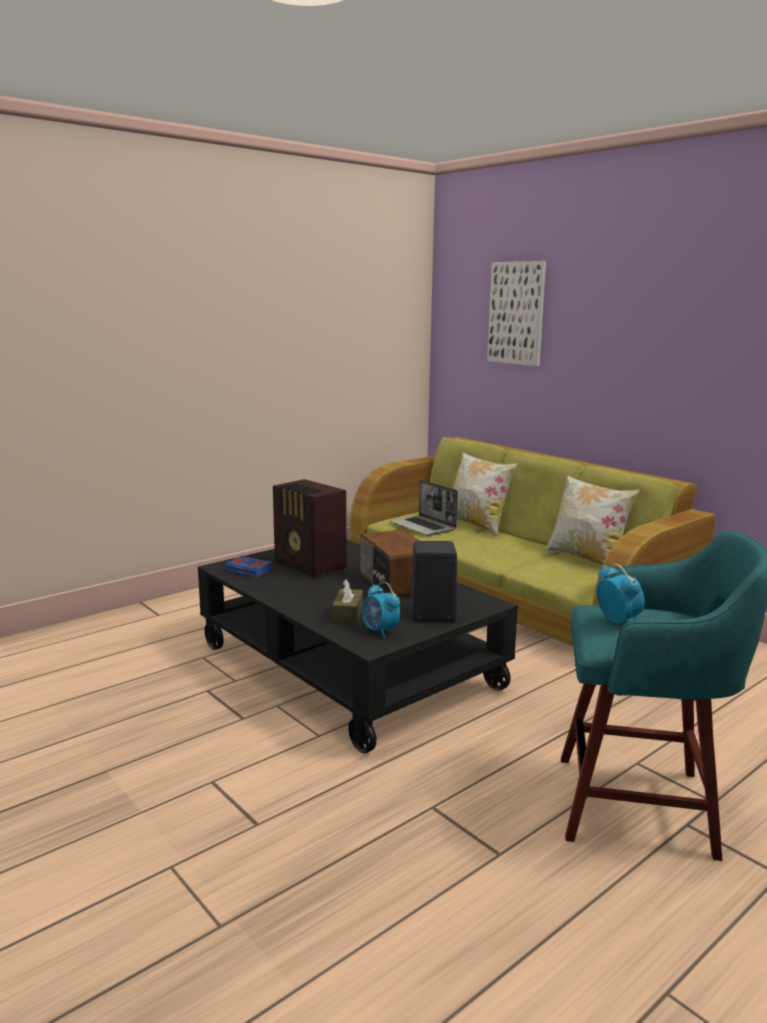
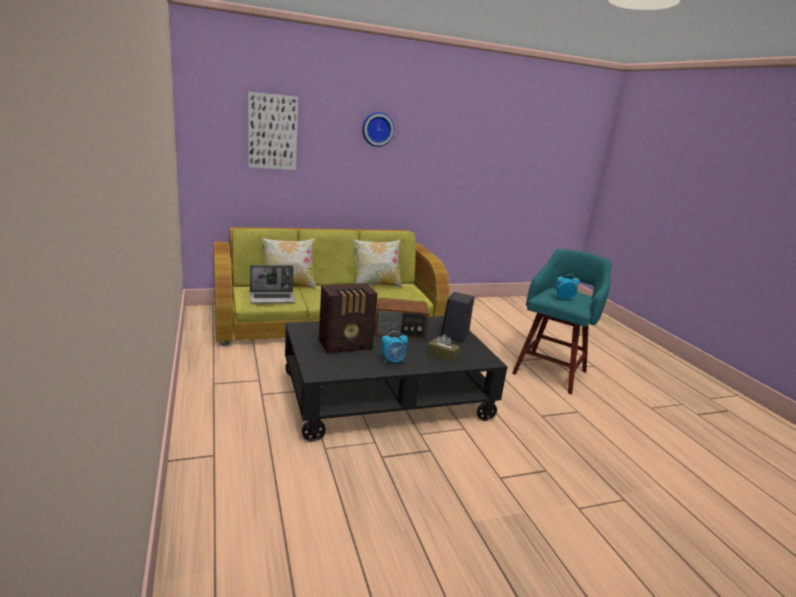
camera: 70 degrees left, 5 degrees up
(248, 570) = (335, 366): blue book -> none
(380, 631) = (470, 353): alarm clock -> alarm clock (393, 361)
(654, 299) = (377, 129): none -> wall clock

